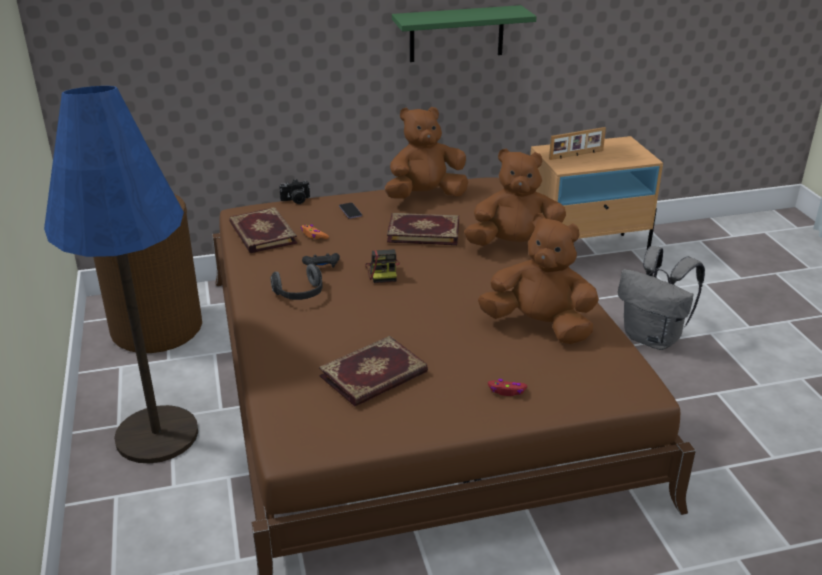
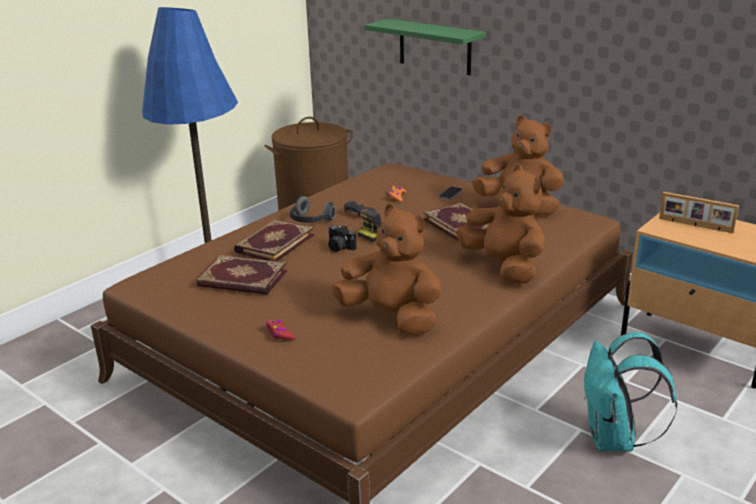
camera: 55 degrees right, 5 degrees down
(261, 233) = (373, 182): book -> book (274, 243)
(296, 200) = (436, 174): camera -> camera (339, 248)
(456, 34) = (603, 59): green shelf -> green shelf (435, 47)
(539, 326) = (392, 317): brown plush toy -> brown plush toy turned 45 degrees counterclockwise
(653, 338) = (614, 439): grey backpack -> turquoise backpack

